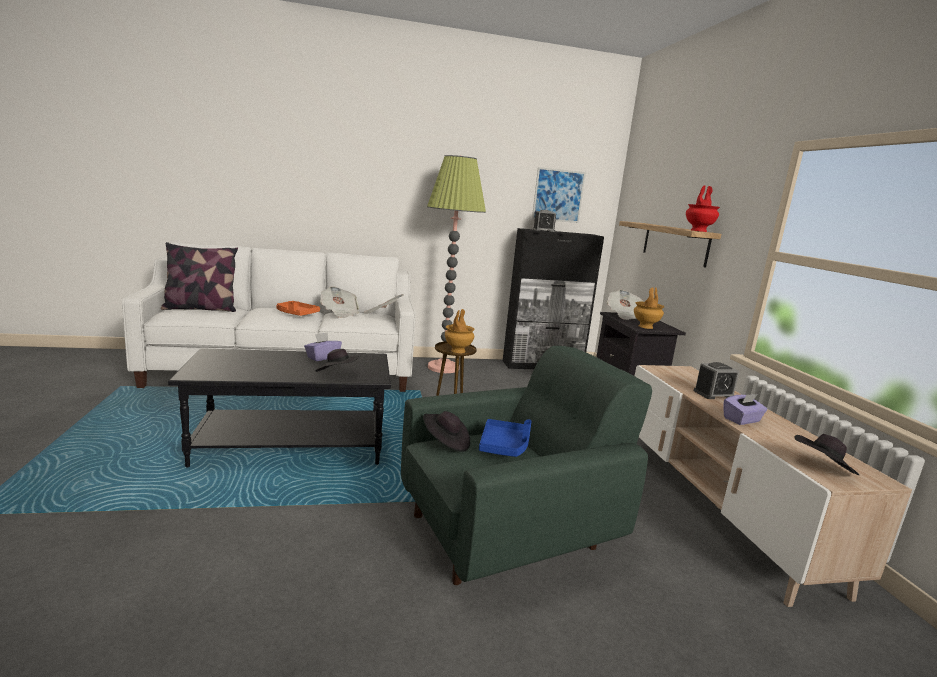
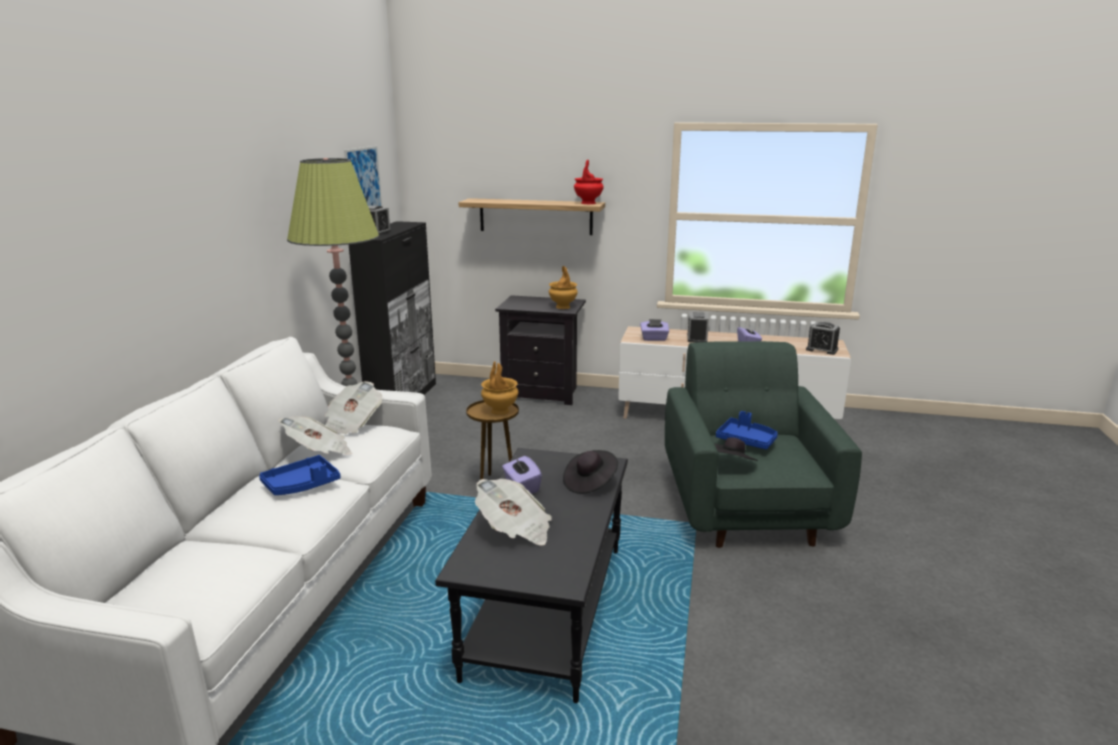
camera: 65 degrees left, 5 degrees up
(201, 309) = (180, 578): pillow -> none
(296, 314) = (302, 485): orange tray -> blue tray
(624, 315) = (516, 304): newspaper -> newspaper (515, 529)
(672, 376) = (654, 339): none -> purple tissue box
(822, 468) = (822, 349): black hat -> alarm clock

